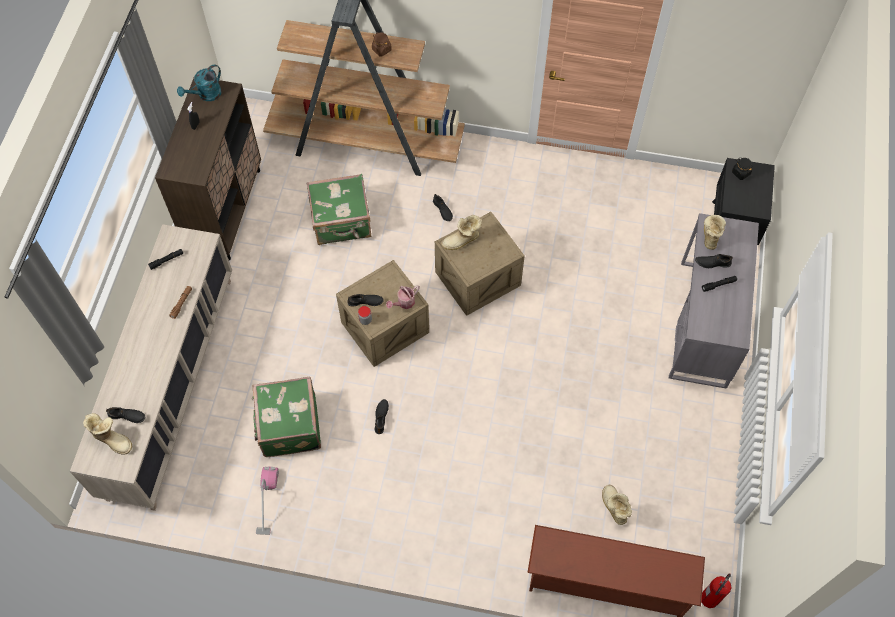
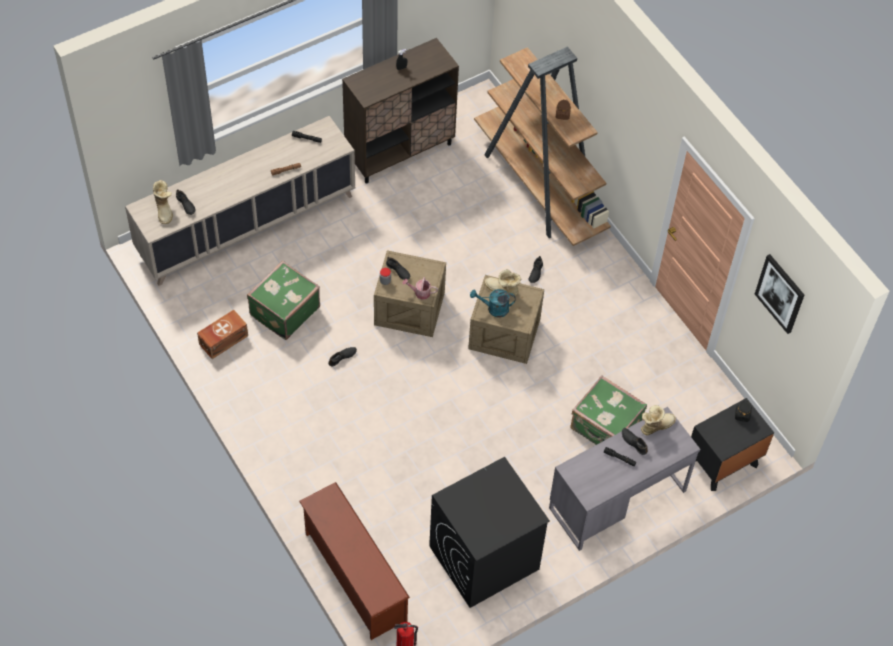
camera: 45 degrees right, 5 degrees down
(206, 95) = (429, 55): turquoise watering can -> turquoise watering can (494, 309)
(267, 501) = (222, 340): vacuum cleaner -> brown storage box
(342, 222) = (462, 222): green suitcase -> green suitcase (605, 428)
(613, 508) = (414, 543): boot -> none
(674, 465) = (483, 558): none -> black washing machine
(733, 38) = (780, 293): none -> picture

